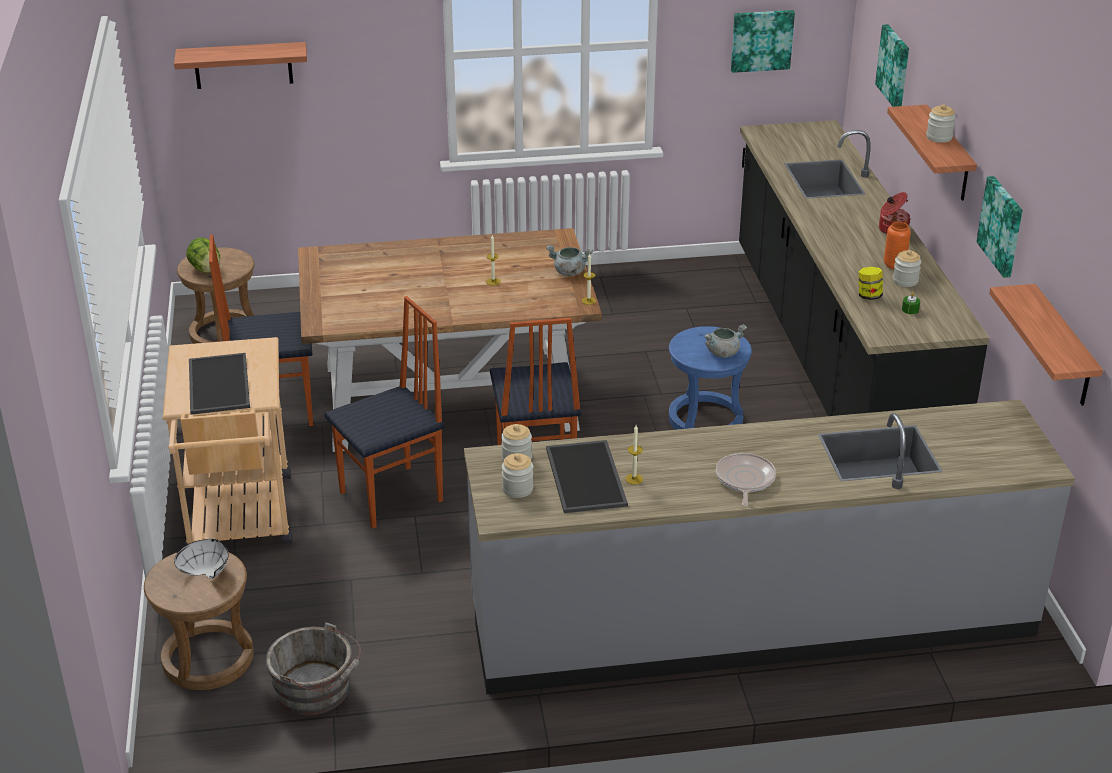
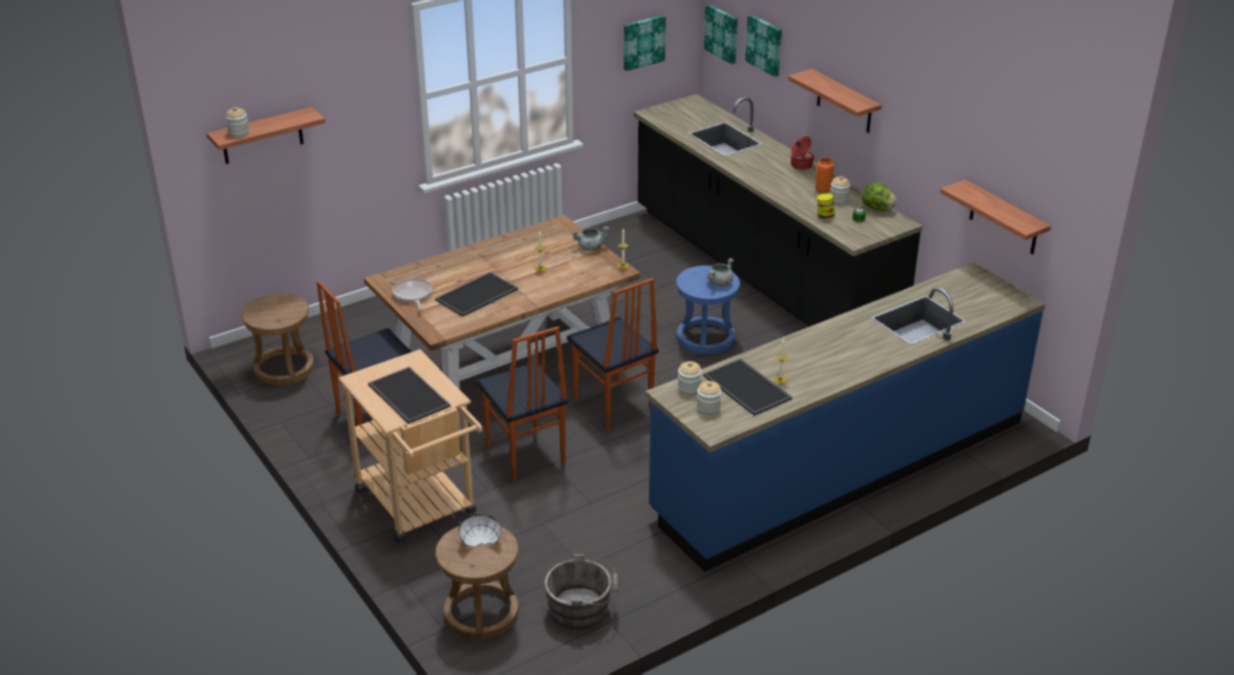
camera: 25 degrees left, 0 degrees up
(206, 269) = (270, 316): lettuce -> lettuce (877, 209)
(393, 497) = (524, 455): chair -> chair turned 120 degrees clockwise
(397, 295) = (477, 295): none -> tray
(744, 480) = (851, 360): frying pan -> frying pan (413, 295)
(751, 621) = (841, 467): grey counter -> blue counter
(939, 137) = (841, 90): jar -> jar (238, 132)
(1002, 226) = (919, 144): picture -> picture (722, 33)

